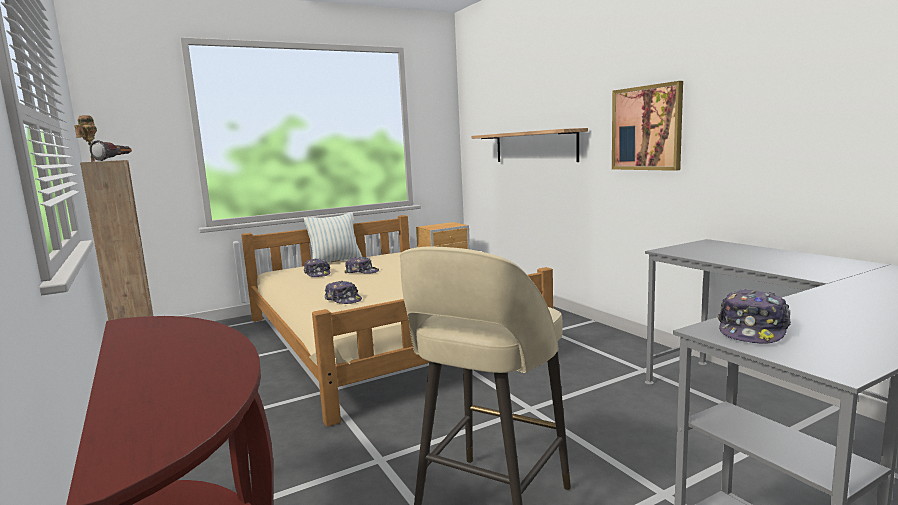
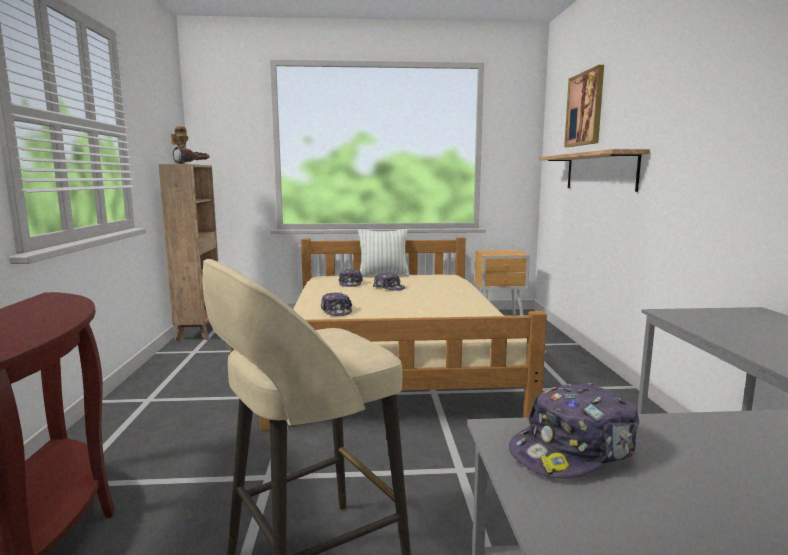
camera: 25 degrees right, 0 degrees up
(646, 128) = (711, 150): picture -> picture (585, 109)

